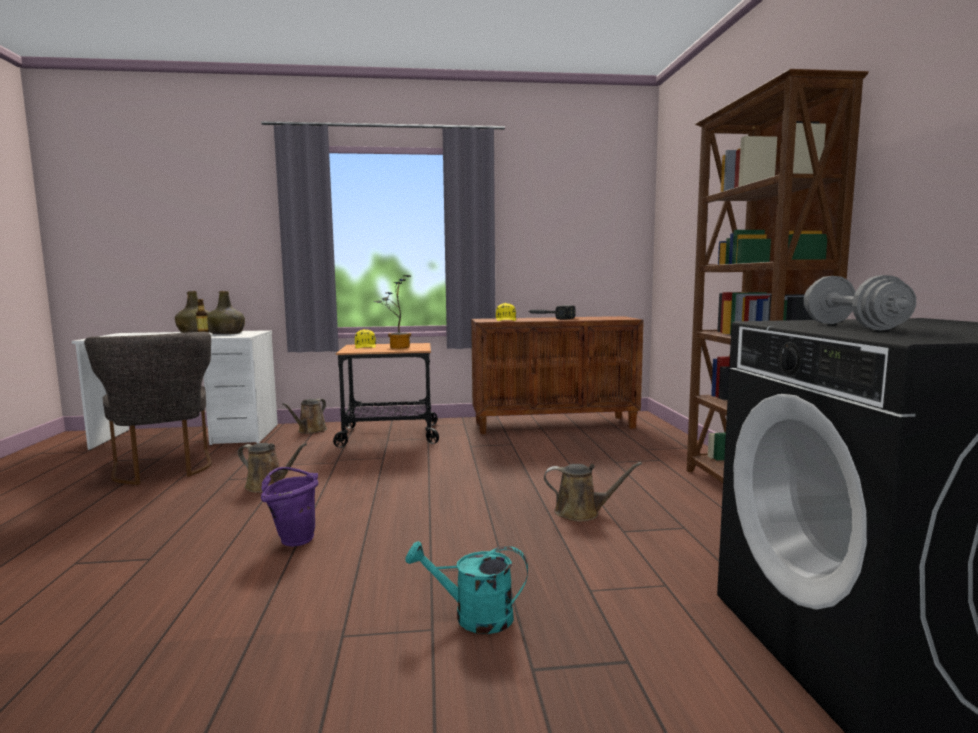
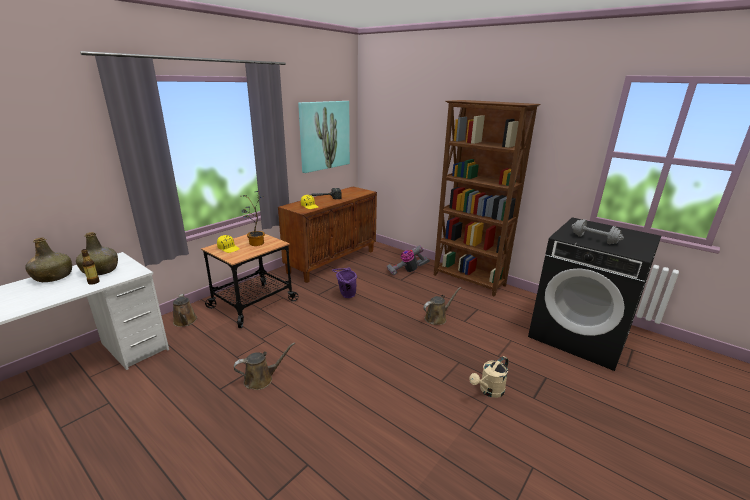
camera: 45 degrees left, 15 degrees up
(163, 469) = (142, 409): grey chair -> none
(293, 539) = (355, 402): purple bucket -> purple bucket (345, 295)
(473, 617) = (489, 391): turquoise watering can -> beige watering can
(579, 233) = (324, 135): none -> picture
(648, 456) = (407, 271): none -> vacuum cleaner

